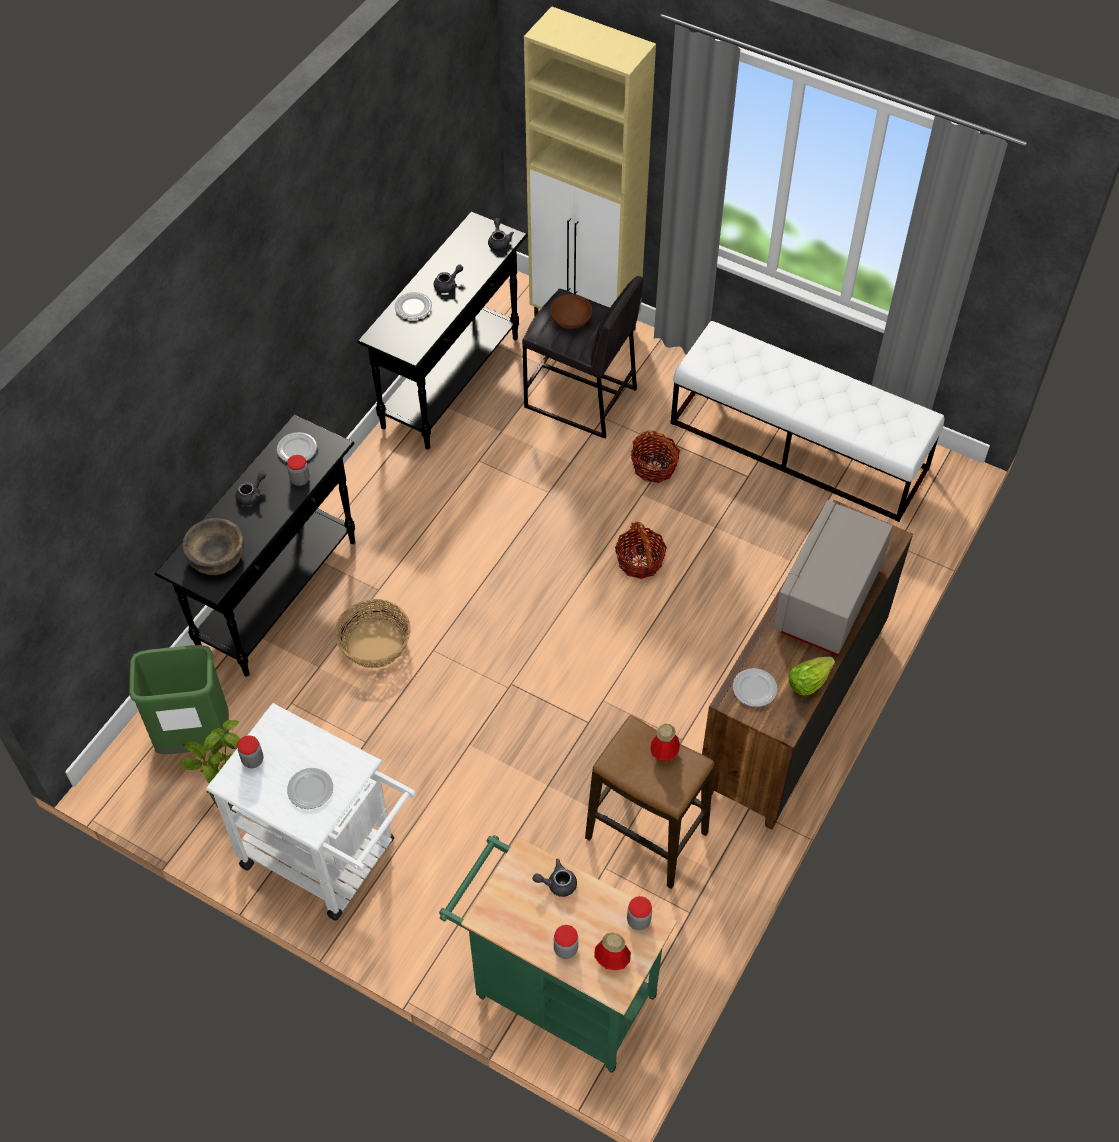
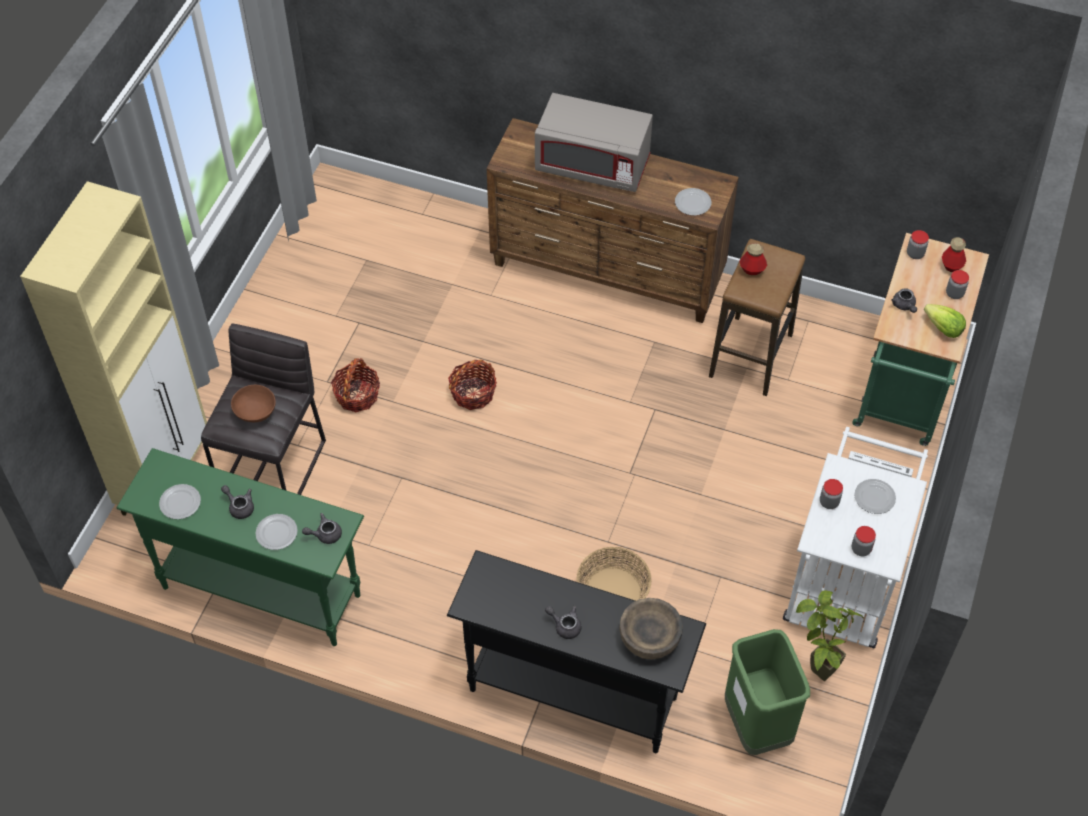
camera: 100 degrees left, 0 degrees up
(296, 449) = (496, 599): plate -> plate (180, 503)
(300, 479) = (535, 586): jar -> jar (829, 502)
(451, 382) = (261, 590): black console table -> green console table
(499, 242) = (167, 470): grey teapot -> grey teapot (325, 534)
(799, 446) = (316, 287): white bench -> none
(808, 682) = (676, 172): lettuce -> lettuce (943, 329)

